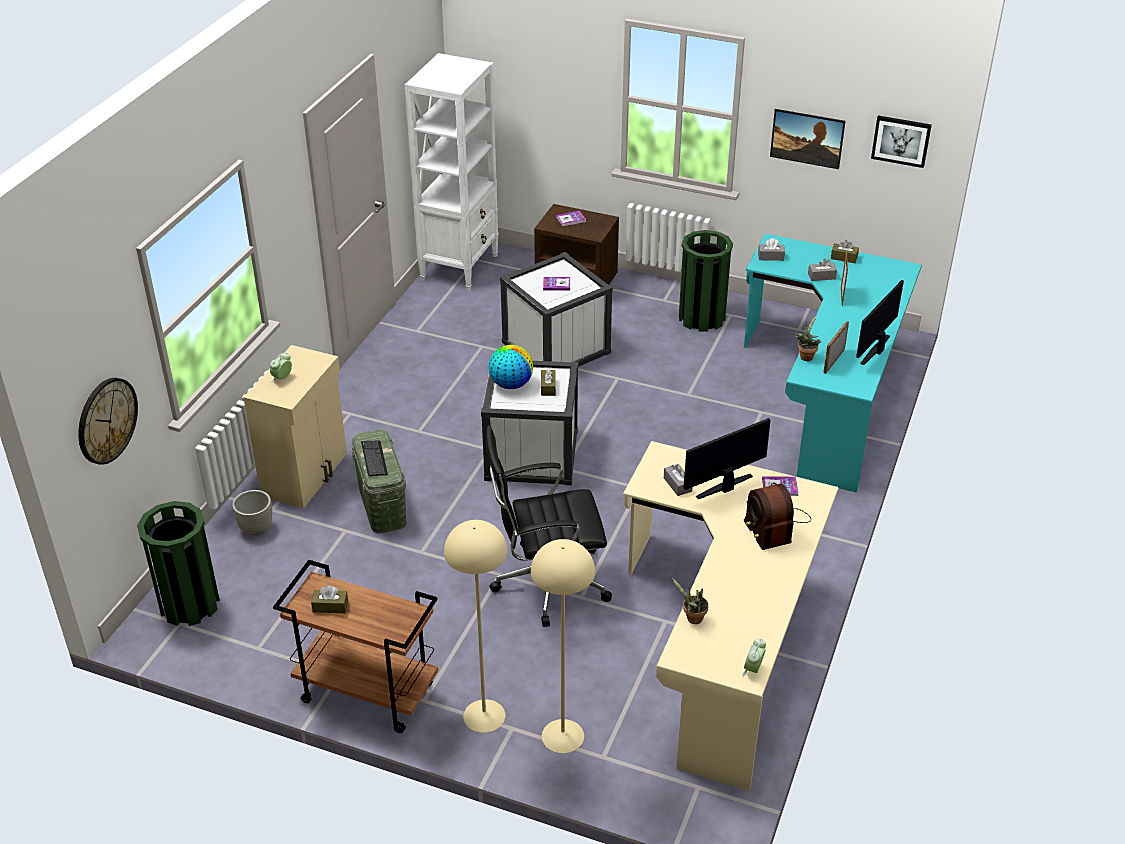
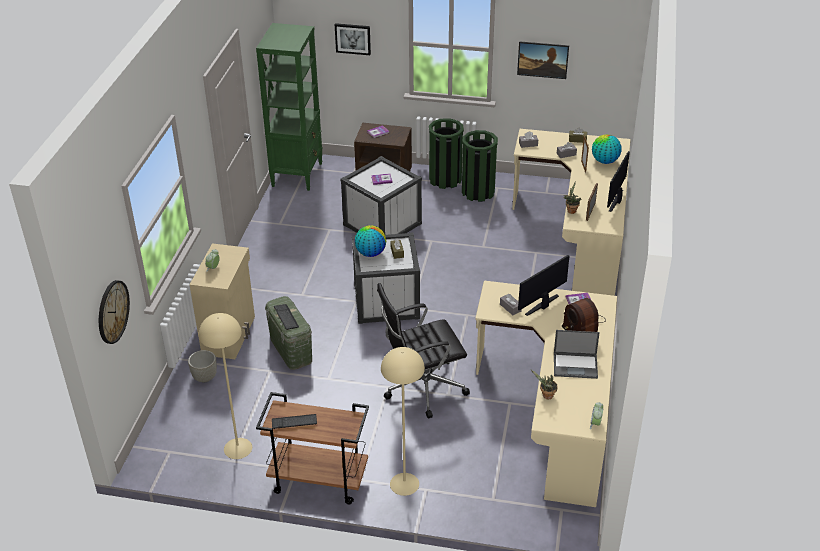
camera: 10 degrees left, 0 degrees up
(189, 604) = (172, 437): green trash can -> green trash can (445, 179)
(330, 606) = (294, 422): brown tissue box -> keyboard
(460, 267) = (297, 174): white bookcase -> green bookcase
(562, 736) = (461, 489): beige floor lamp -> beige floor lamp (237, 448)
(748, 580) = (576, 365): none -> laptop
(827, 394) = (577, 235): turquoise desk -> beige desk
(875, 292) = (604, 161): none -> globe
(901, 140) = (608, 55): picture -> picture (353, 38)

